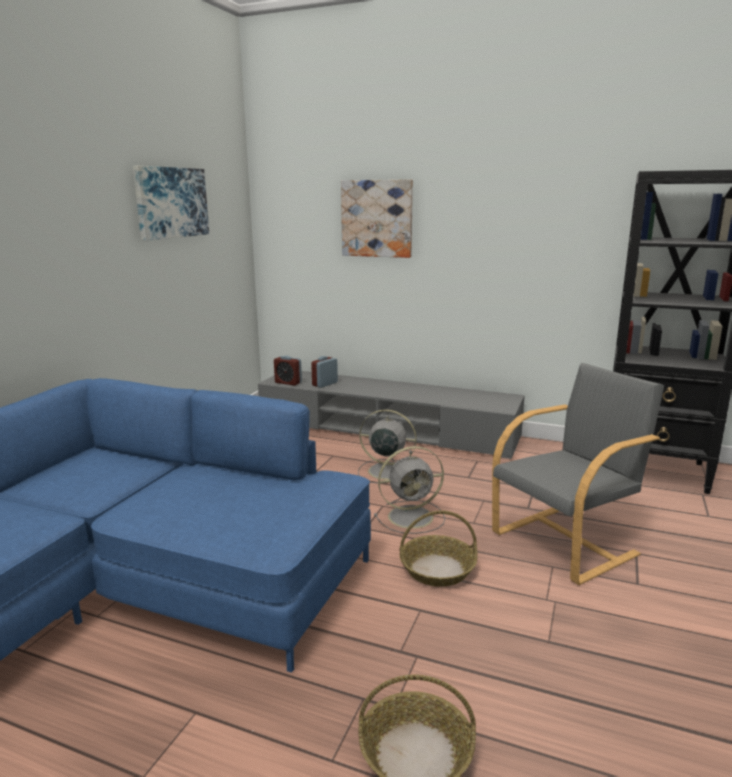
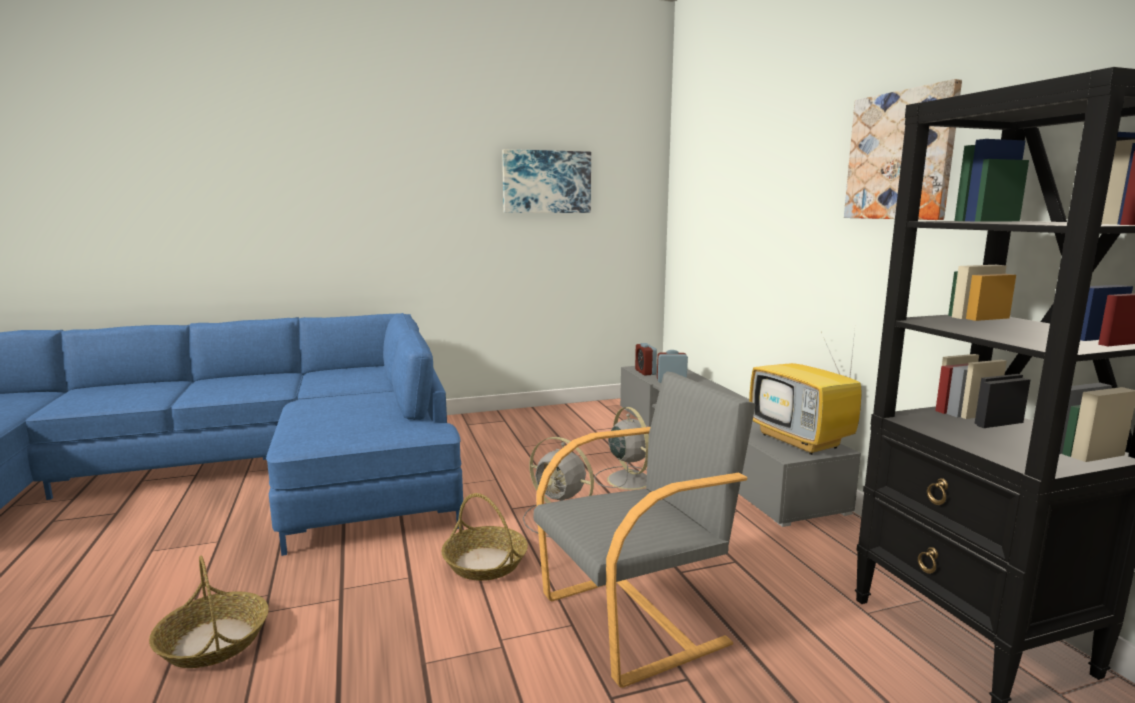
camera: 50 degrees right, 5 degrees down
(377, 218) = (745, 199): picture -> picture (900, 156)
(490, 398) = (802, 441): none -> television
(566, 543) = (637, 619): grey armchair -> grey armchair turned 45 degrees counterclockwise

